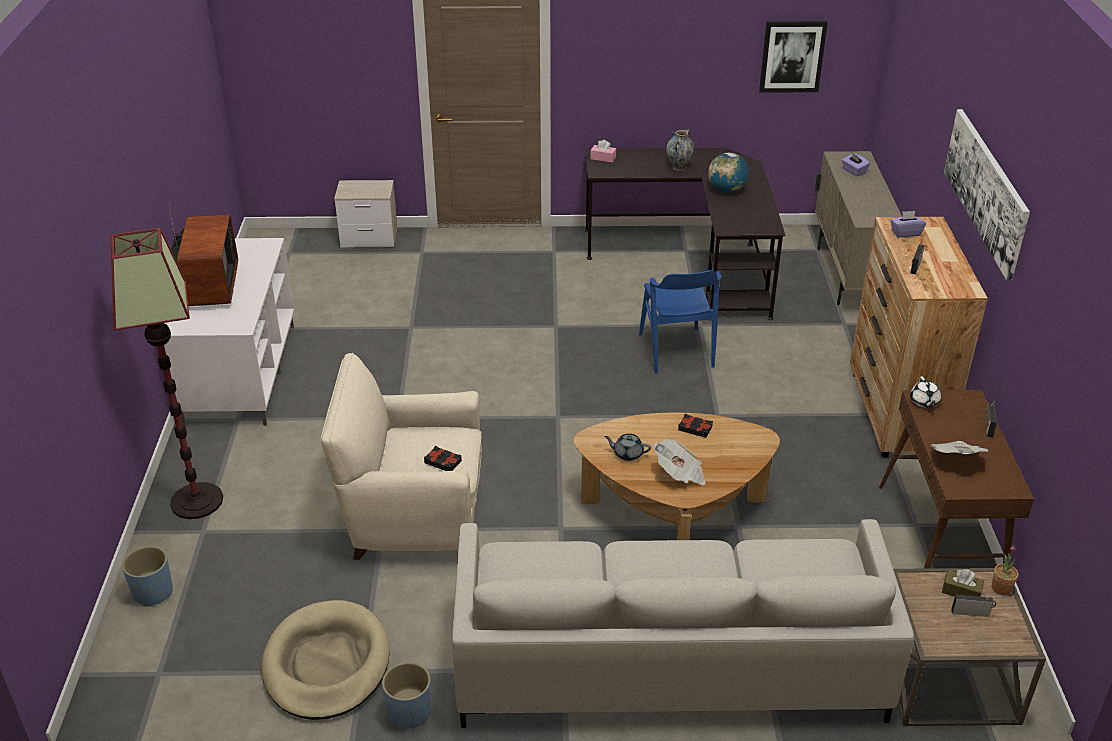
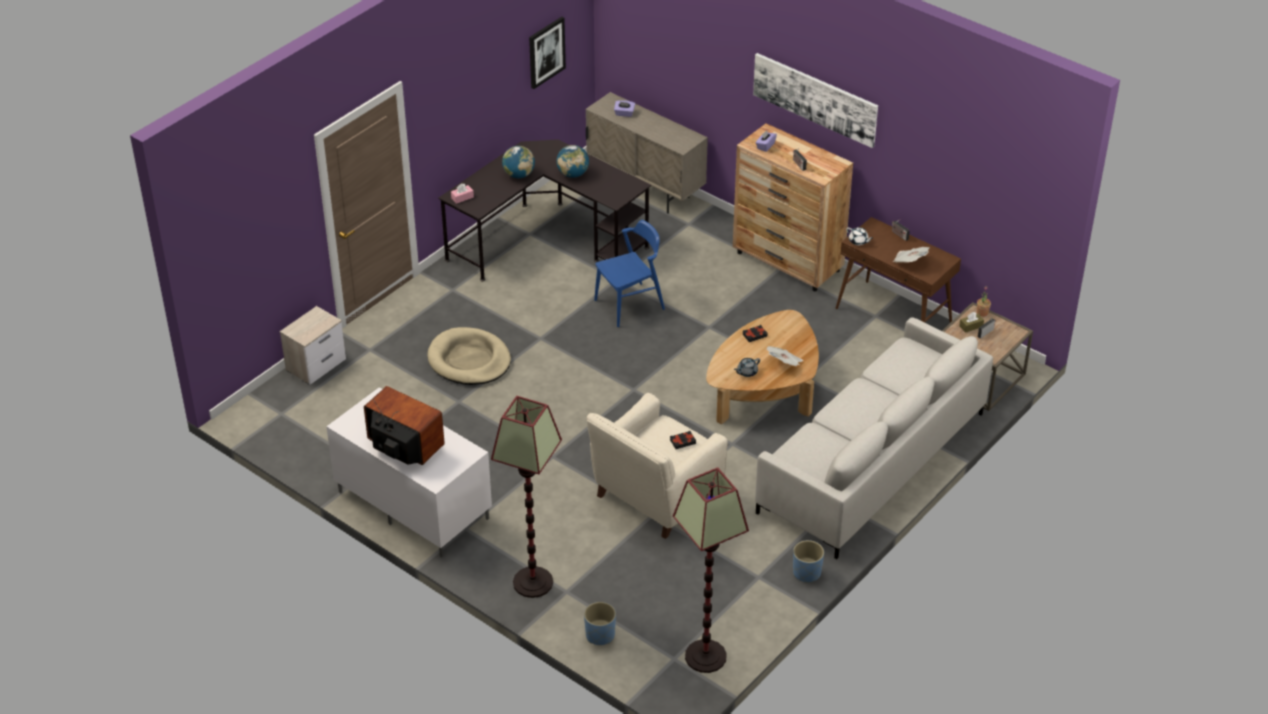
camera: 50 degrees left, 5 degrees up
(183, 699) = (705, 656): none -> floor lamp
(326, 664) = (738, 588): beige dog bed -> beige dog bed (469, 360)
(676, 350) = (629, 304): blue chair -> blue chair turned 60 degrees counterclockwise
(679, 167) = (519, 175): vase -> globe

